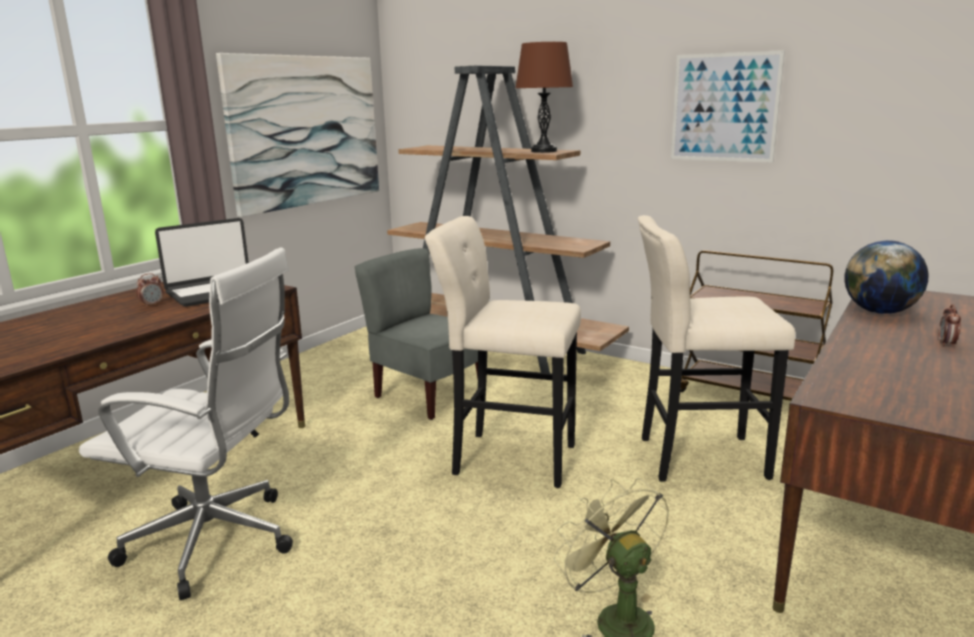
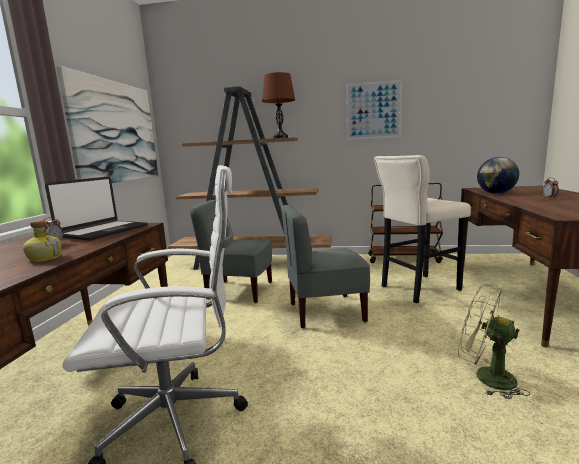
camera: 25 degrees left, 5 degrees down
(120, 327) = (45, 258): none -> bottle
(508, 458) = (325, 312): beige stool -> grey chair

